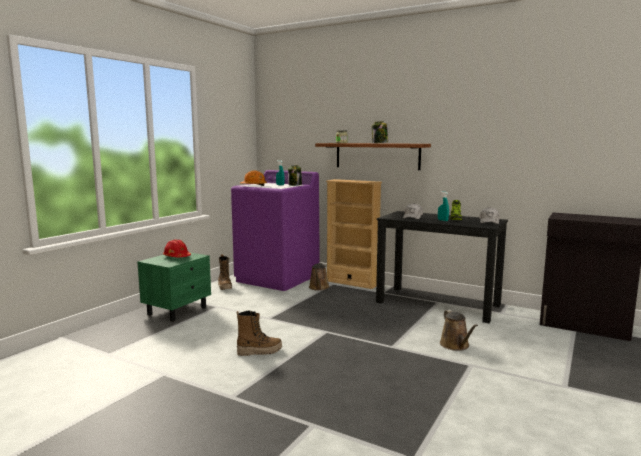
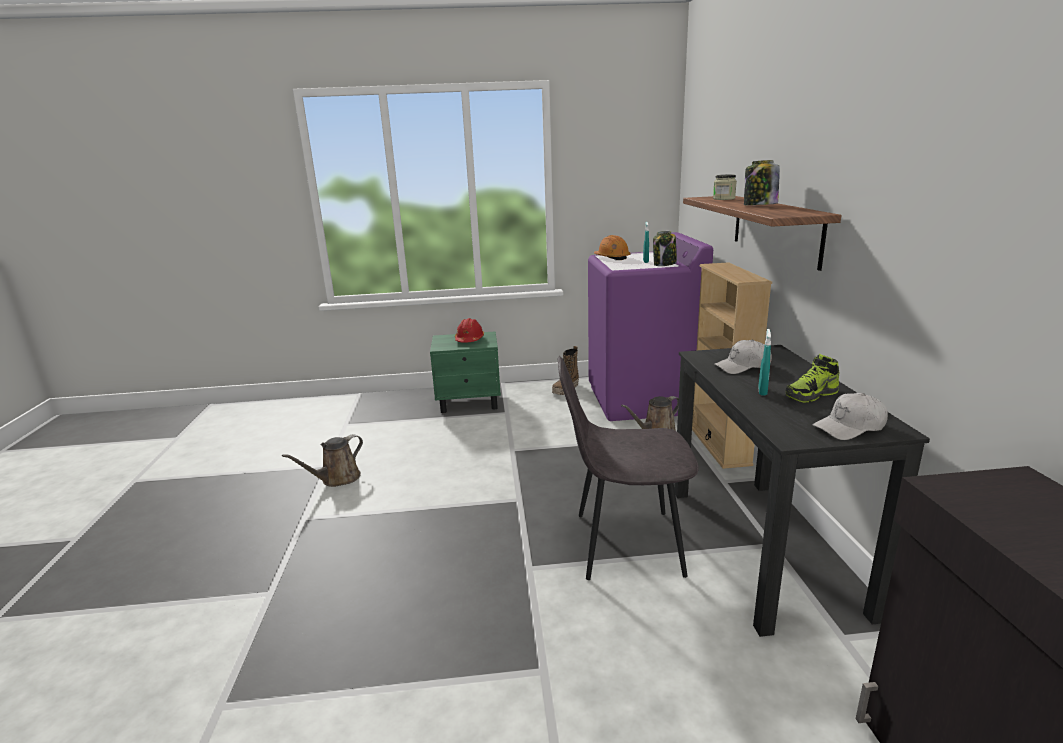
camera: 55 degrees right, 10 degrees up
(259, 351) = (417, 485): boot -> none
(401, 323) = (624, 544): none -> grey chair
(456, 345) = (603, 628): brown watering can -> brown watering can (337, 479)

